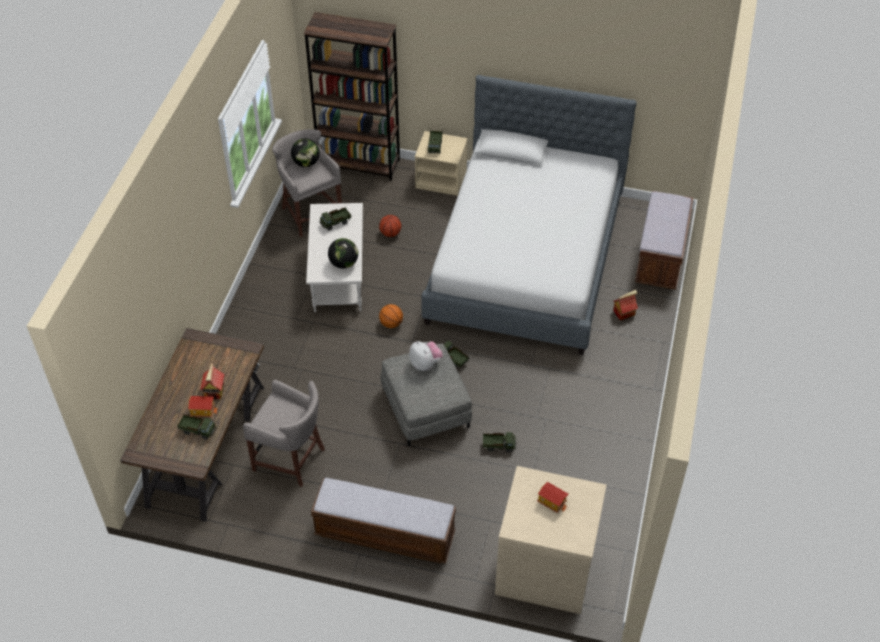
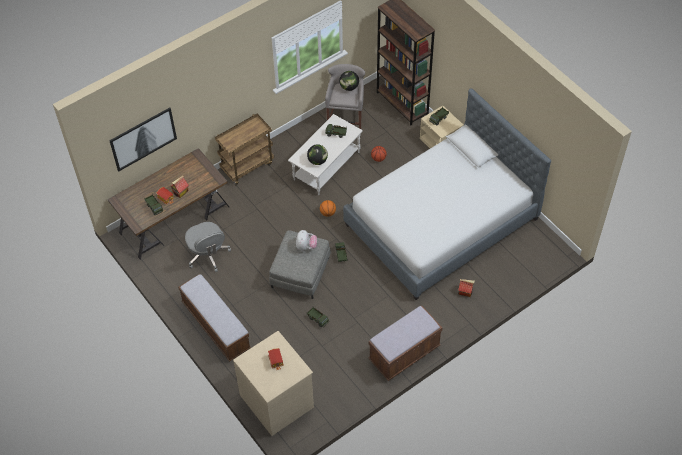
camera: 40 degrees right, 5 degrees up
(136, 338) = (143, 139): none -> picture
(240, 329) = (247, 166): none -> brown cart
(291, 459) = (208, 255): grey stool -> grey office chair
(660, 259) = (522, 273): brown bench -> brown bench (404, 354)

